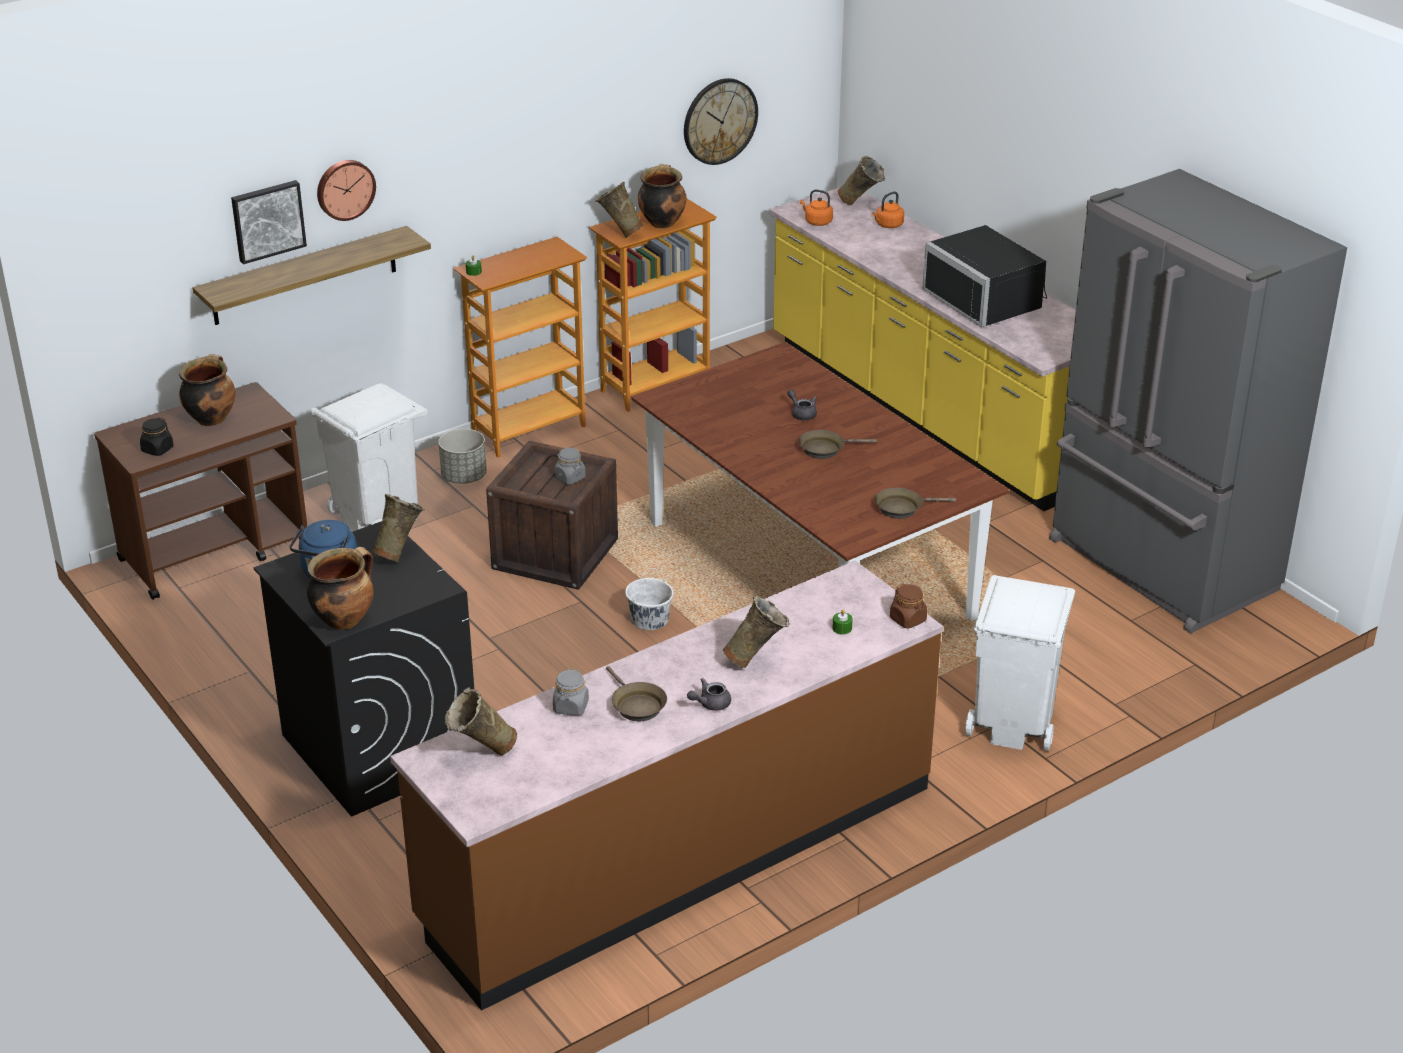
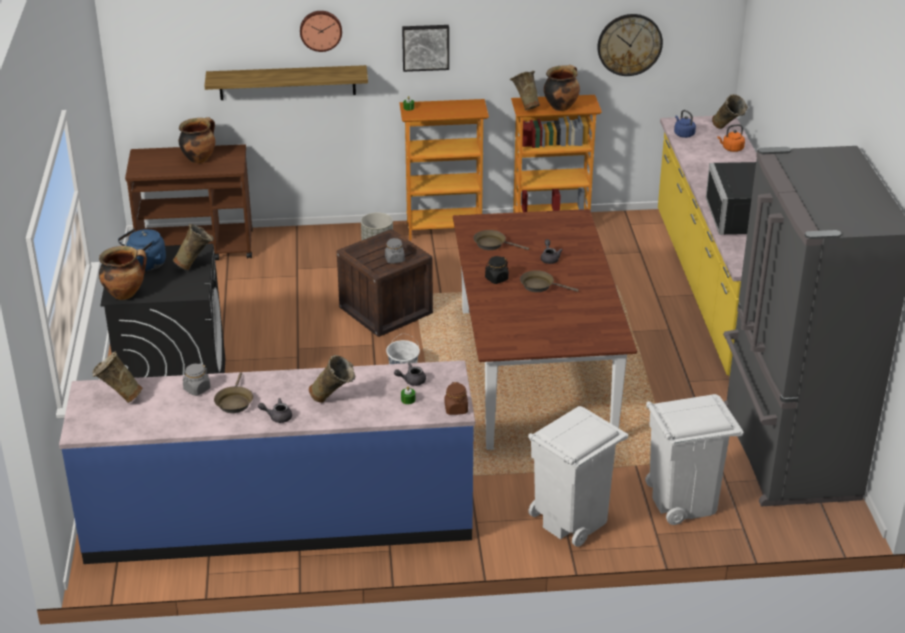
camera: 30 degrees right, 0 degrees up
(157, 449) = (152, 168): black jar -> black jar (496, 279)
(267, 220) = (262, 39): picture -> picture (425, 47)
(377, 516) = (305, 254): white trash can -> white trash can (683, 501)
(679, 854) = (279, 519): brown counter -> blue counter
(817, 222) = (683, 134): orange kettle -> blue kettle
(821, 605) = (411, 381): none -> grey teapot
(902, 508) = (549, 339): brown frying pan -> brown frying pan (492, 244)

